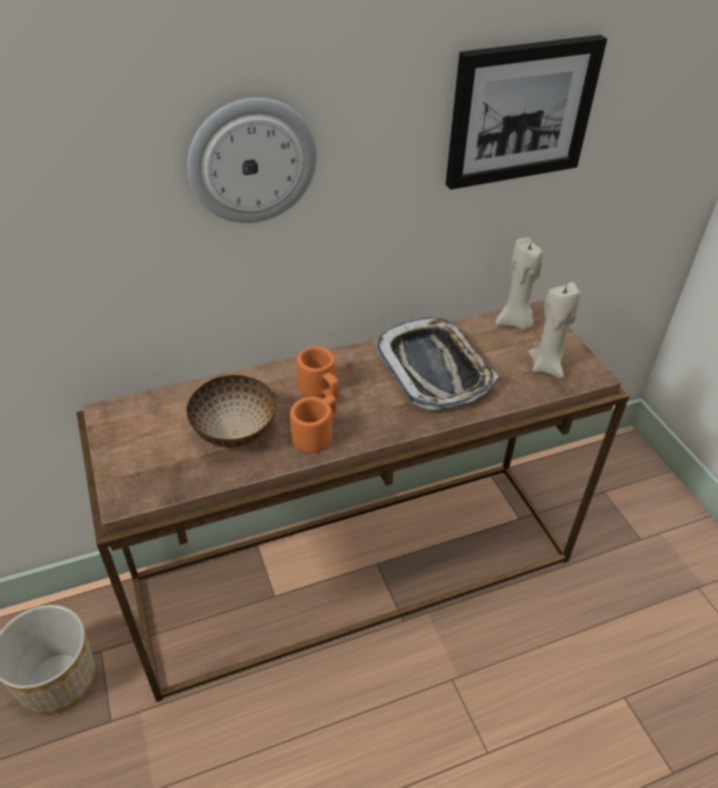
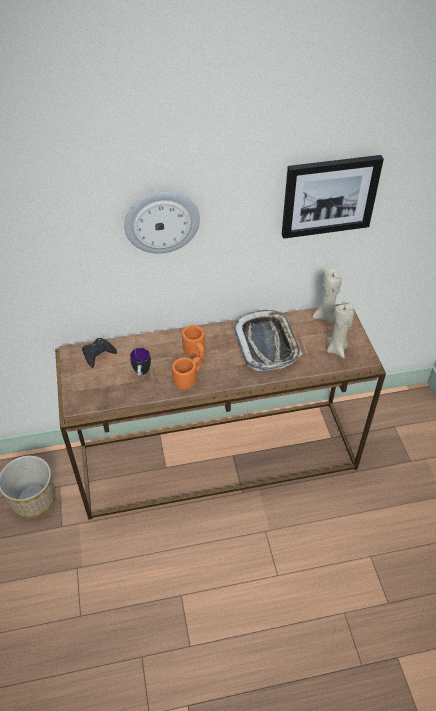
camera: 10 degrees right, 5 degrees up
(154, 411) = (98, 354): none -> black game controller
(235, 434) = (141, 373): bowl -> mug

